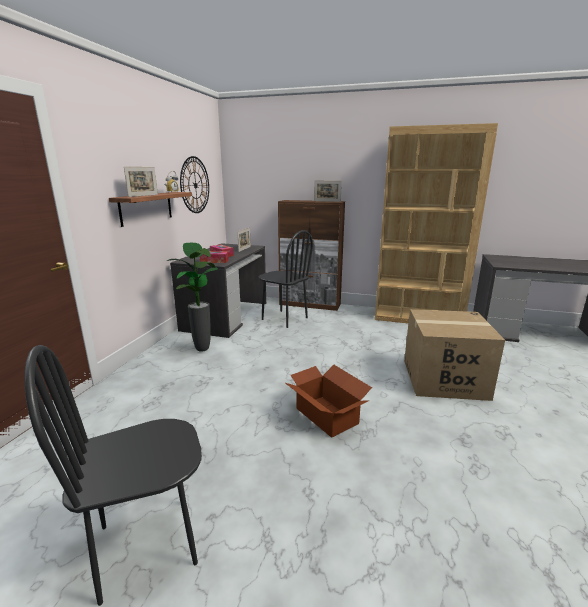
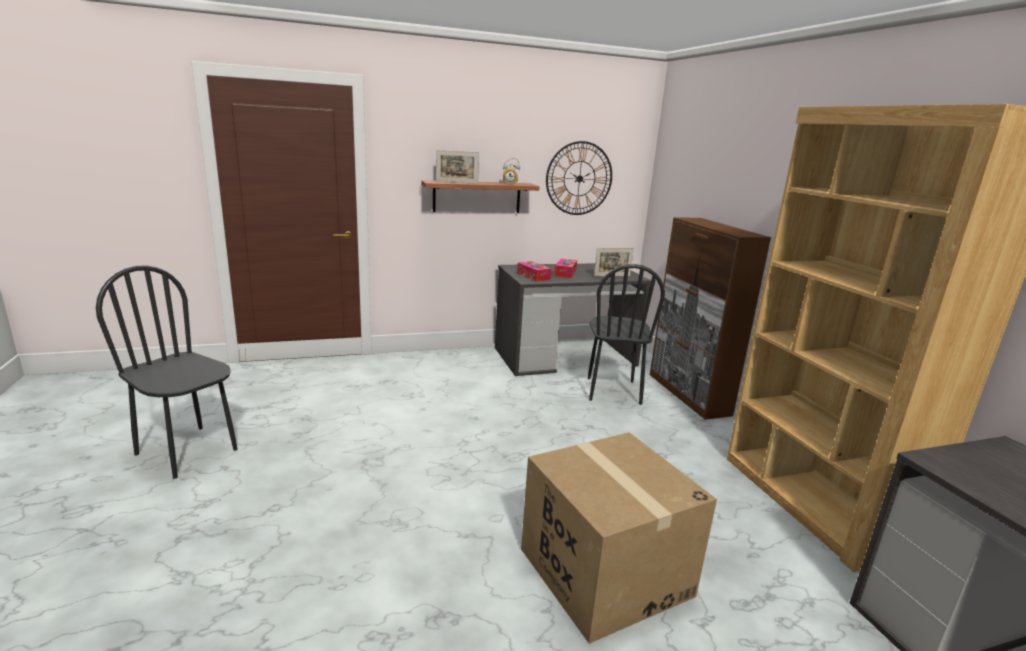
camera: 55 degrees right, 0 degrees up
(203, 349) = (473, 372): potted plant -> none
(327, 201) = (736, 231): picture frame -> none
(327, 415) = (411, 485): cardboard box -> none

